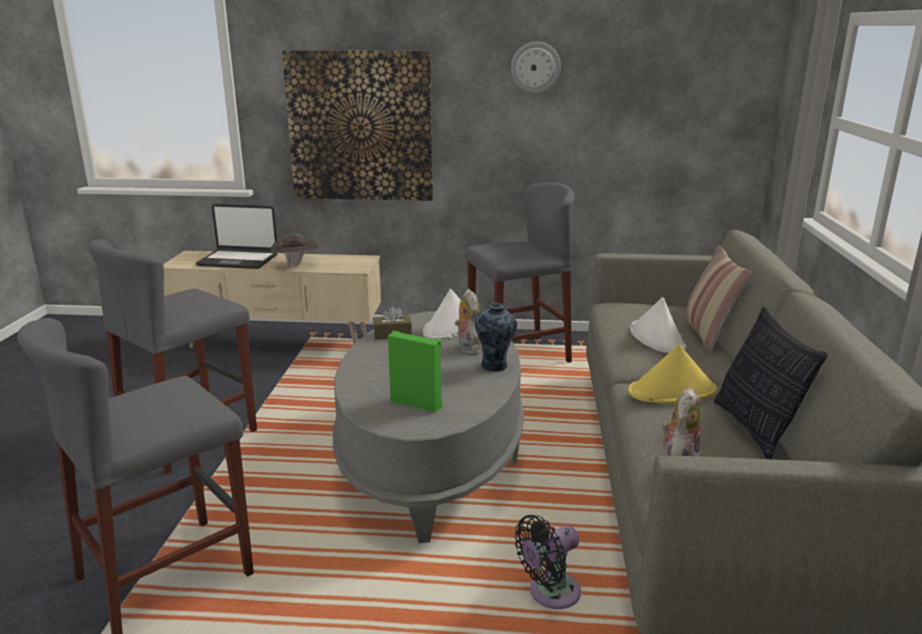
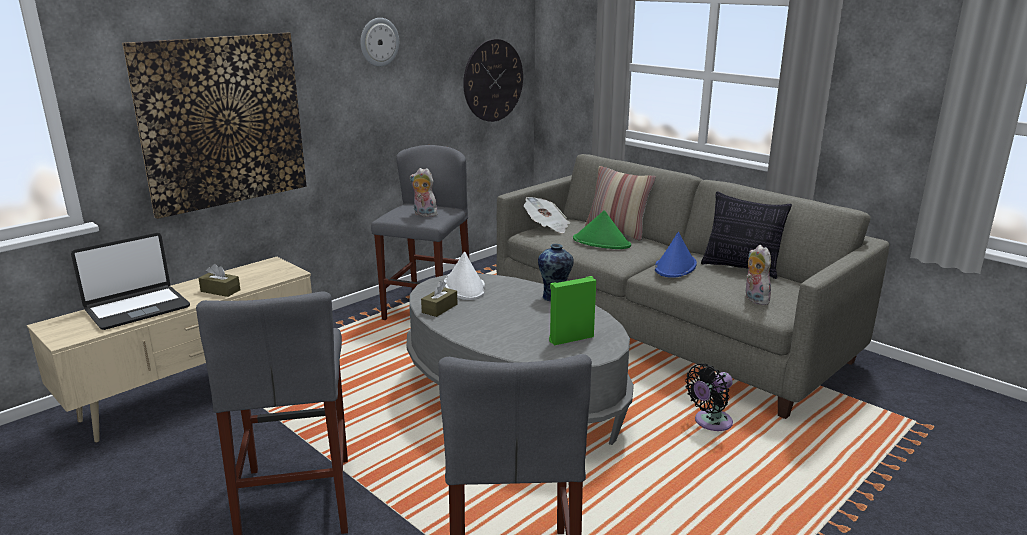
camera: 50 degrees left, 0 degrees up
(296, 265) = (220, 291): brown hat -> brown tissue box
(468, 348) = (510, 294): plush toy -> plush toy (424, 214)
(550, 593) = (710, 422): black fan -> black fan turned 45 degrees clockwise
(640, 305) = (547, 227): none -> newspaper
(657, 338) = (602, 242): white hat -> green hat
(672, 391) = (675, 267): yellow hat -> blue hat
(698, 126) = (493, 80): none -> wall clock

